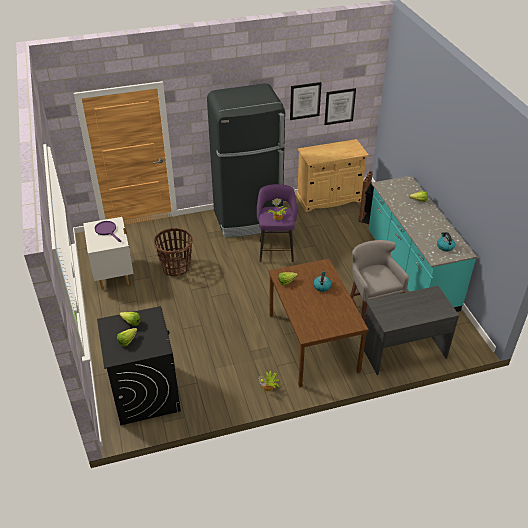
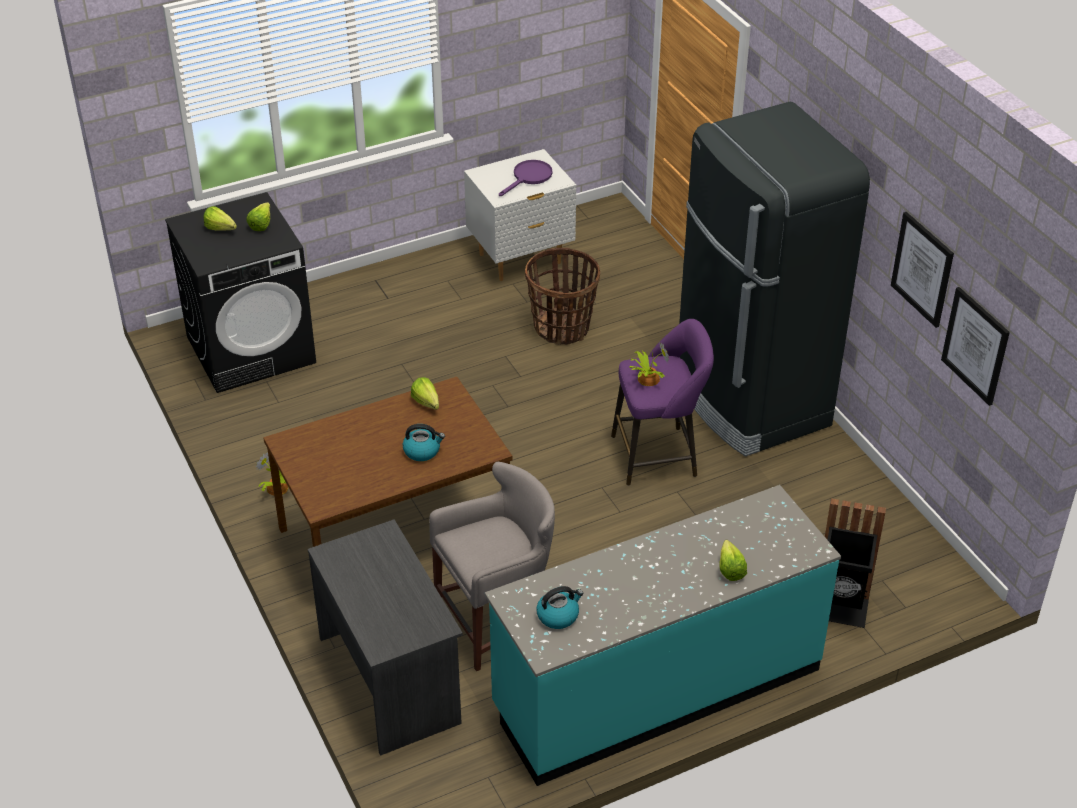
camera: 80 degrees right, 0 degrees up
(329, 198) = (887, 524): beige cabinet -> none

